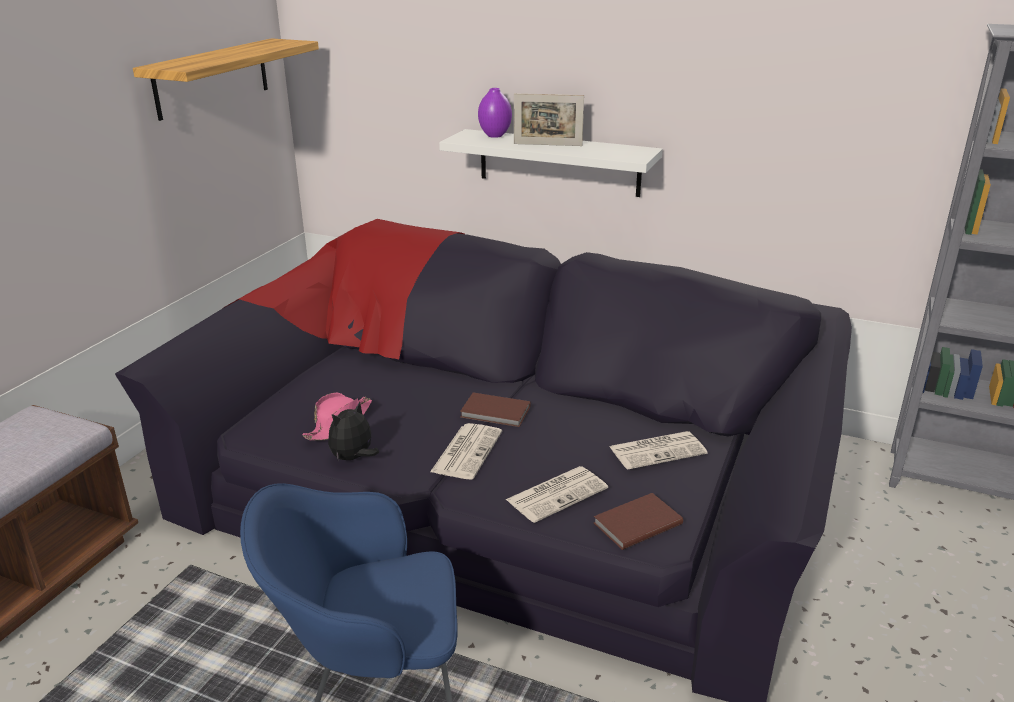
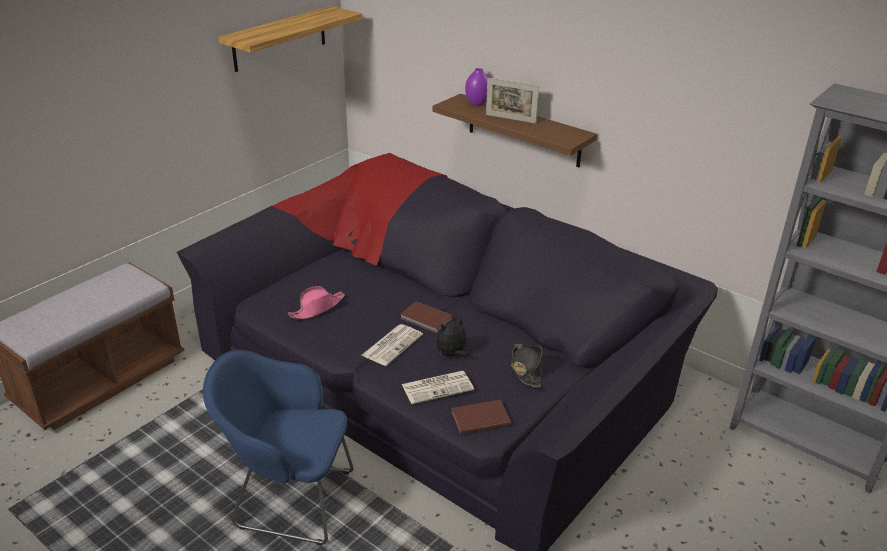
camera: 15 degrees right, 5 degrees up
(353, 458) = (316, 335): plush toy -> plush toy (452, 354)
(559, 162) = (524, 130): white shelf -> brown shelf
(658, 450) = (526, 369): newspaper -> black hat

